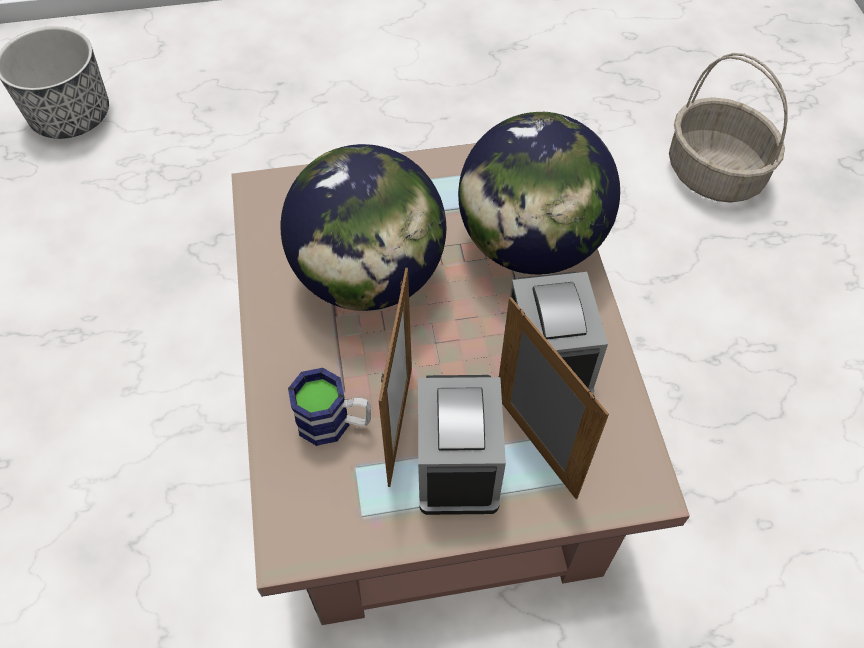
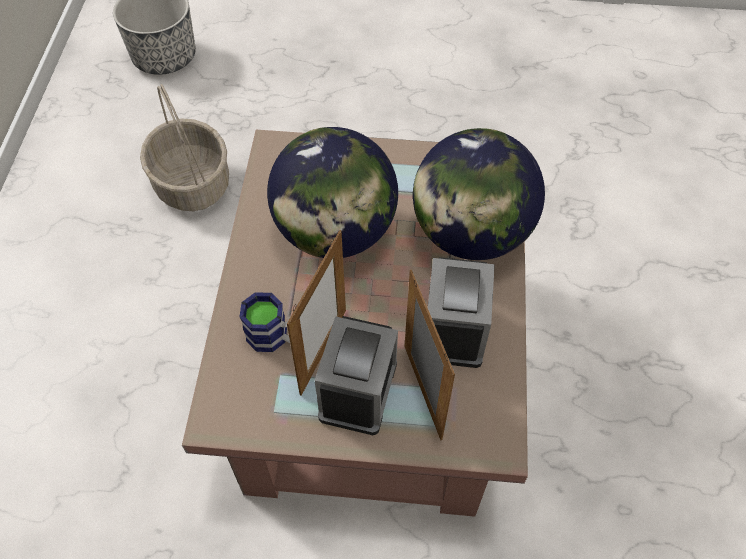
camera: 15 degrees right, 0 degrees up
(715, 173) = (677, 208): basket -> basket (193, 184)

